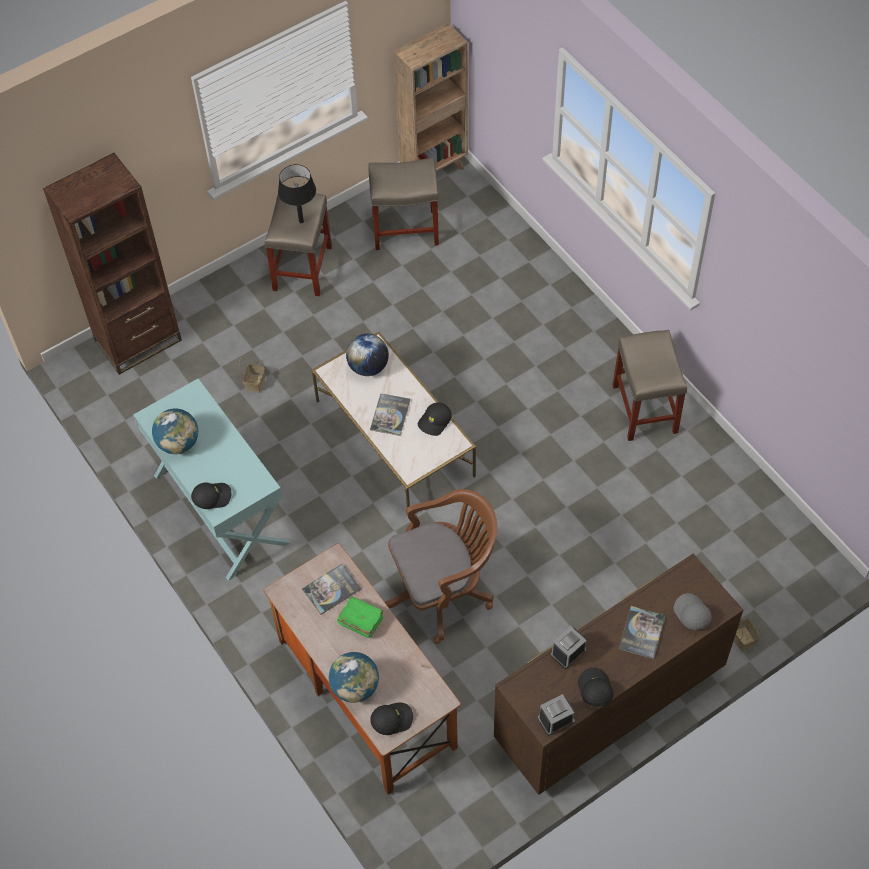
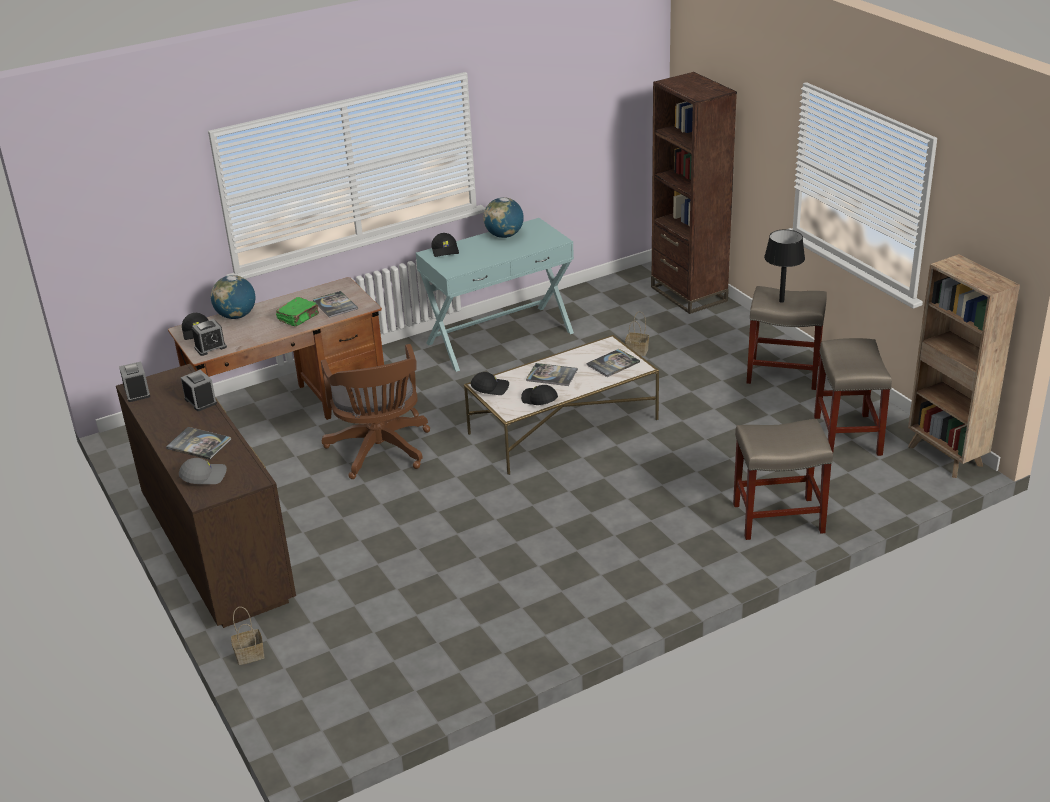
camera: 95 degrees right, 25 degrees down
(368, 367) = (613, 363): globe -> book
(426, 695) = (210, 347): none -> alarm clock
(594, 689) = (154, 414): black cap -> black cap (490, 388)
(645, 410) = (579, 602): beige stool -> beige stool (777, 518)

